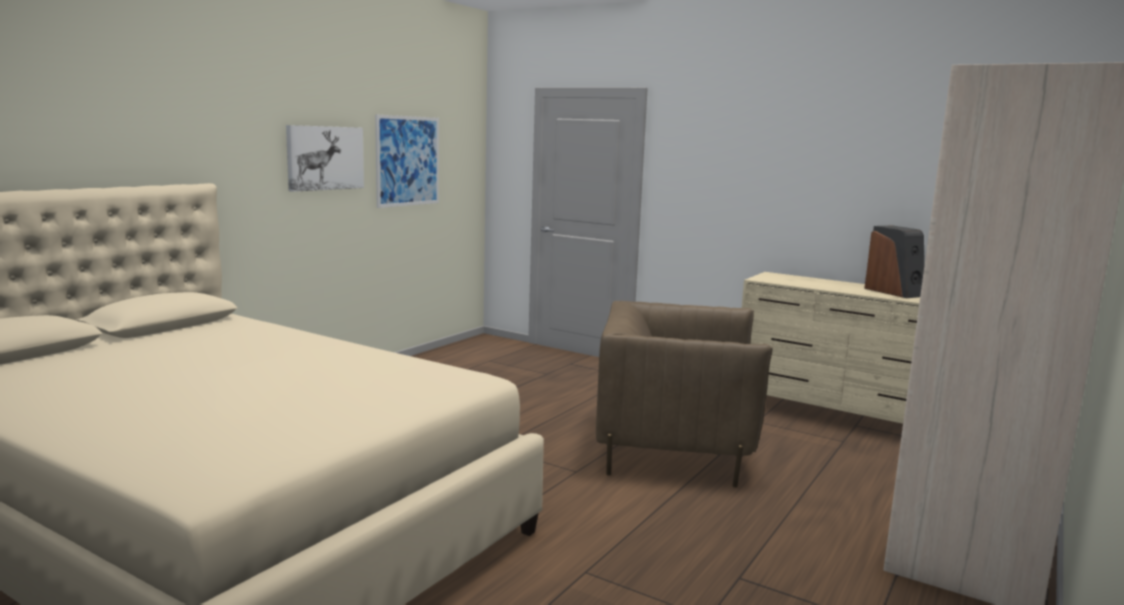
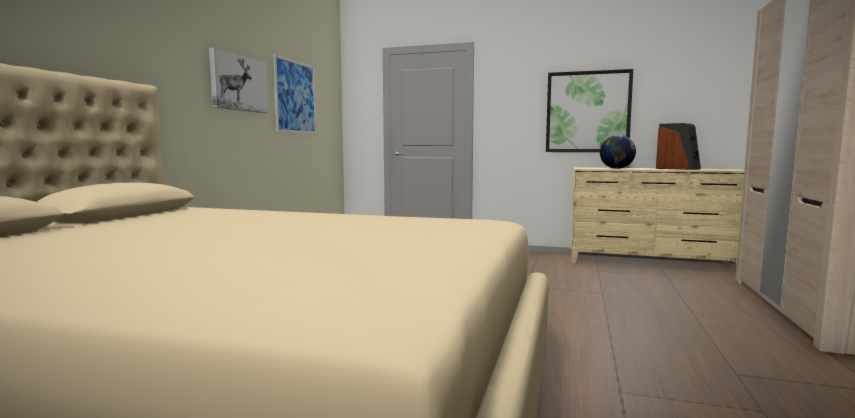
camera: 15 degrees left, 5 degrees down
(674, 447) = (566, 292): brown armchair -> none
(788, 196) = (587, 112): none -> picture
(806, 284) = (617, 168): none -> globe

